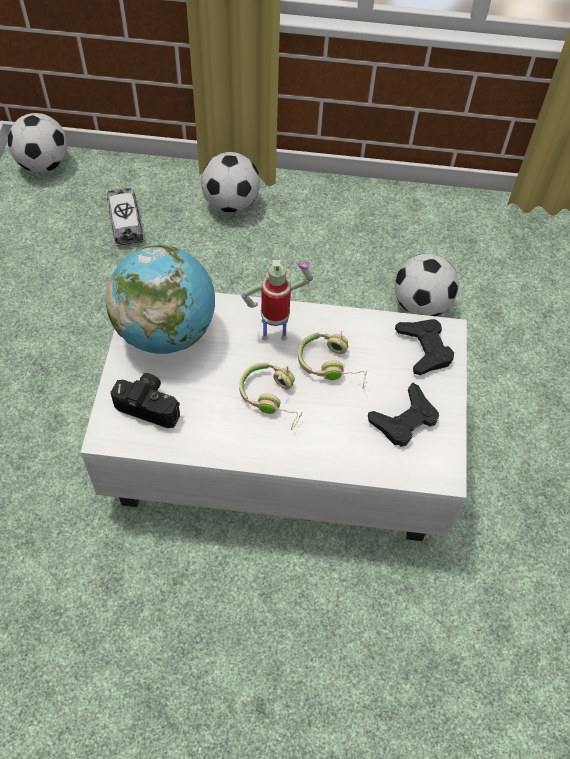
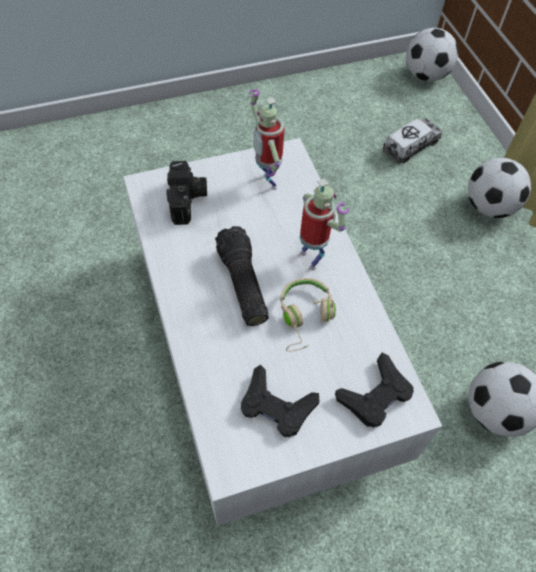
camera: 65 degrees right, 0 degrees up
(166, 331) = (266, 182): globe -> toy robot
(273, 398) = (241, 284): beige headphones -> flashlight

